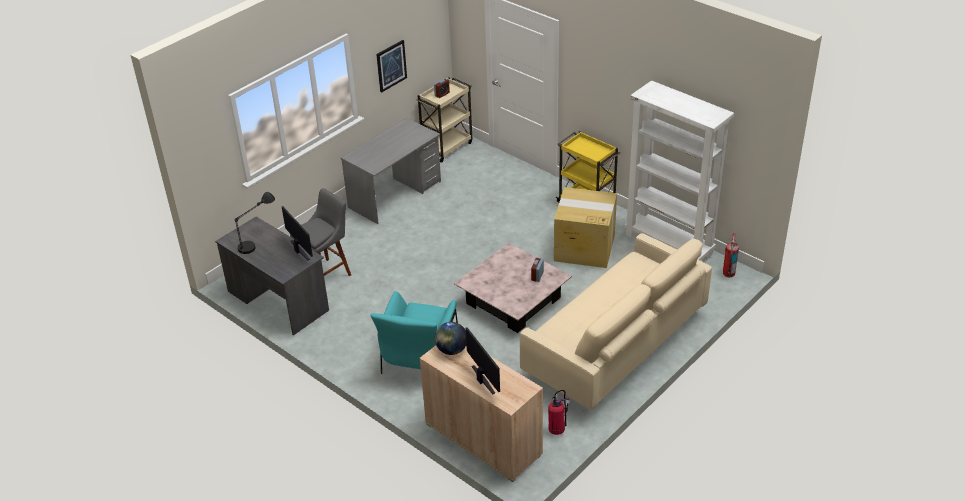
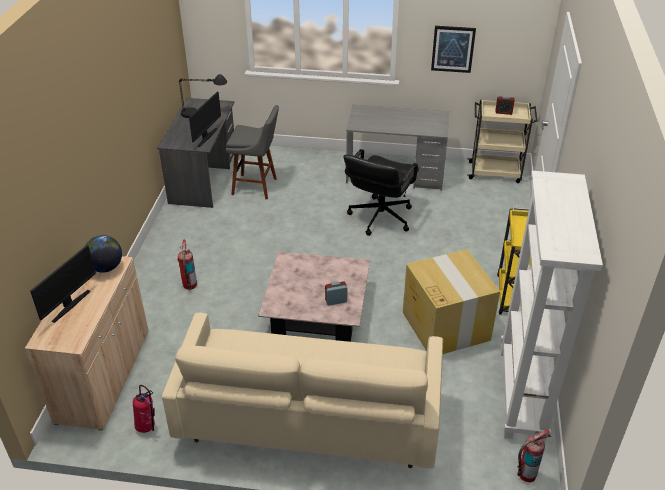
camera: 55 degrees right, 0 degrees up
(419, 358) = (189, 285): turquoise armchair -> fire extinguisher
(439, 226) = (380, 217): none -> black office chair

